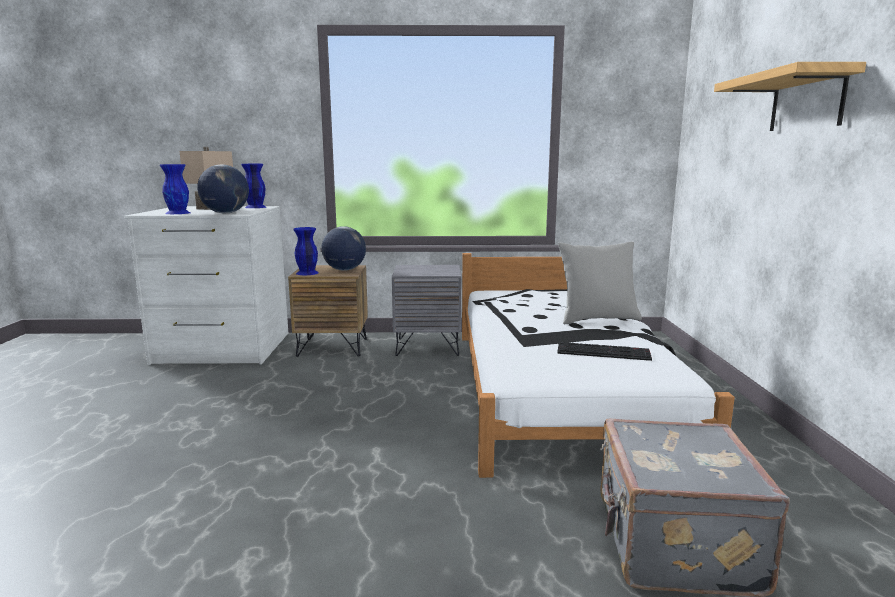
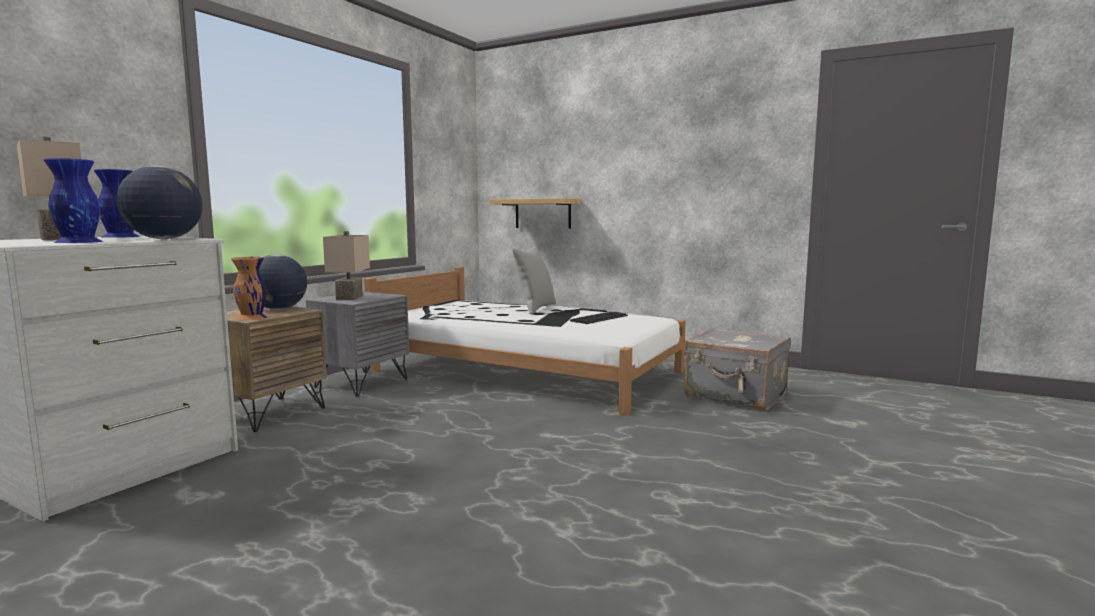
camera: 60 degrees left, 5 degrees down
(306, 273) = (251, 317): blue vase -> orange vase
(418, 270) = (351, 298): none -> beige table lamp
(806, 101) = (629, 149): shelf -> shelf (543, 213)

